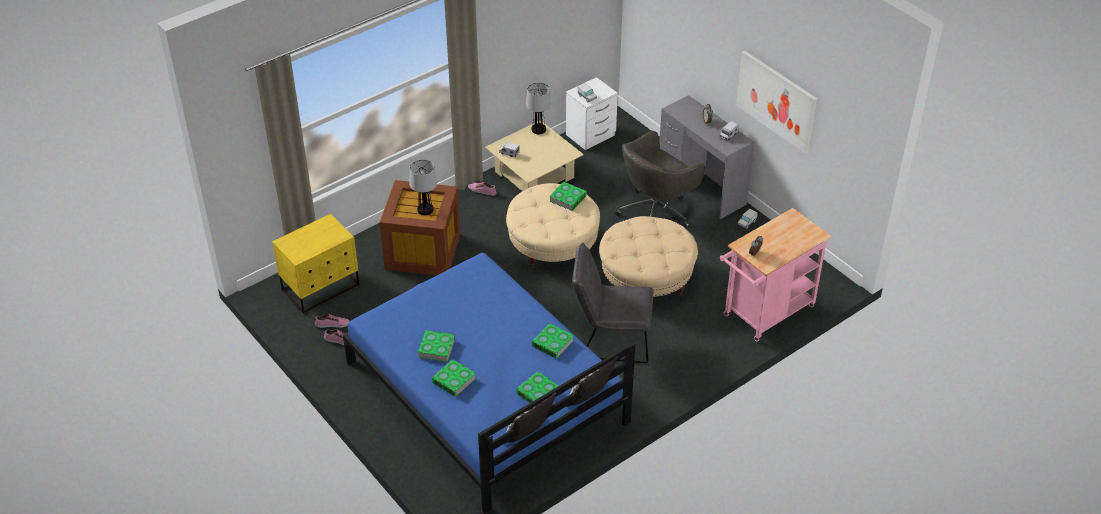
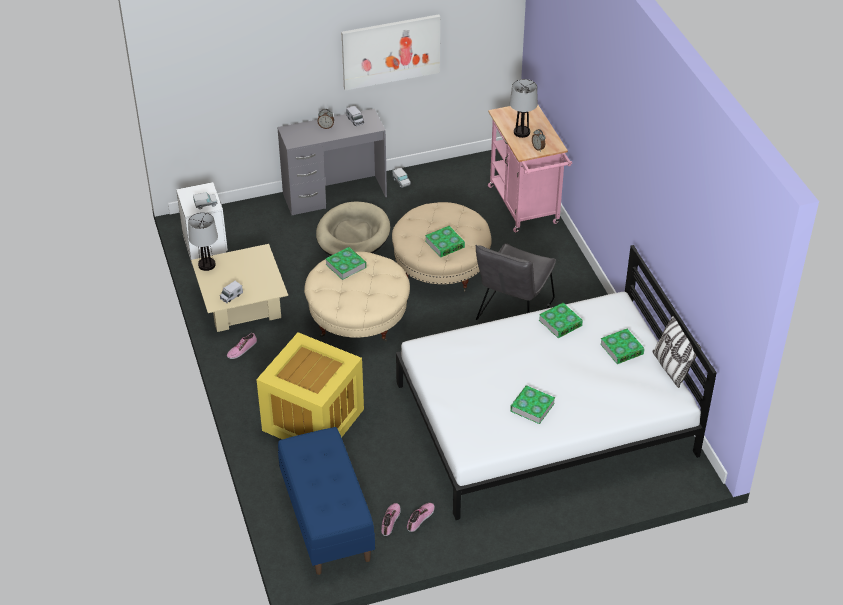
camera: 70 degrees left, 0 degrees up
(321, 288) = (326, 519): yellow nightstand -> blue bench
(422, 250) = (311, 420): brown storage box -> yellow storage box
(425, 209) = (318, 367): table lamp -> table lamp (521, 132)
(454, 380) = (583, 404): book -> book (445, 244)
(485, 392) = (545, 419): blue bed -> white bed
(590, 397) = (639, 316): pillow -> none
(656, 212) = (353, 234): grey office chair -> beige dog bed

